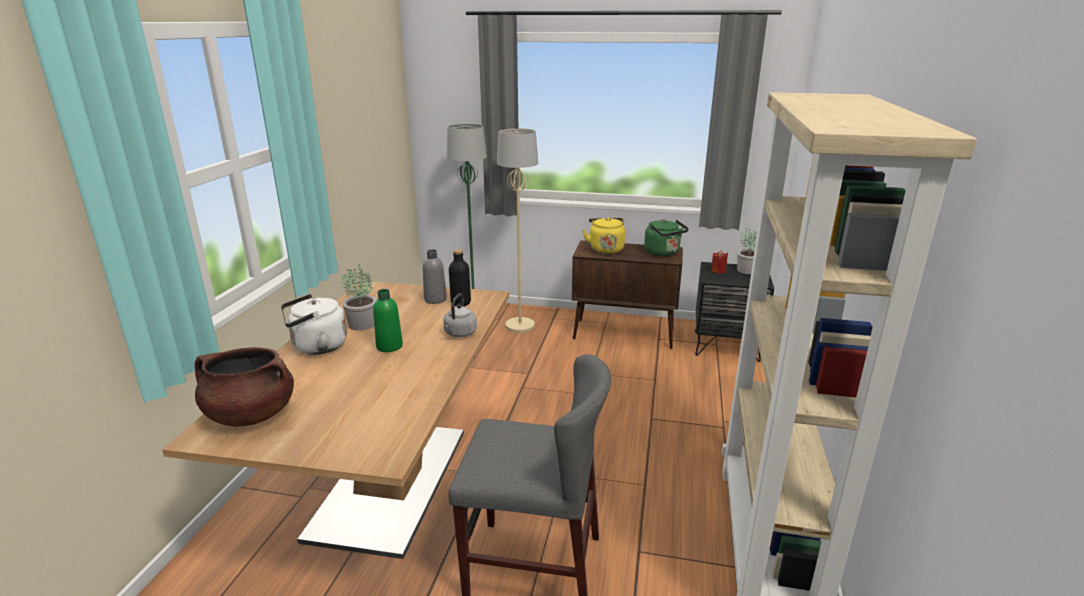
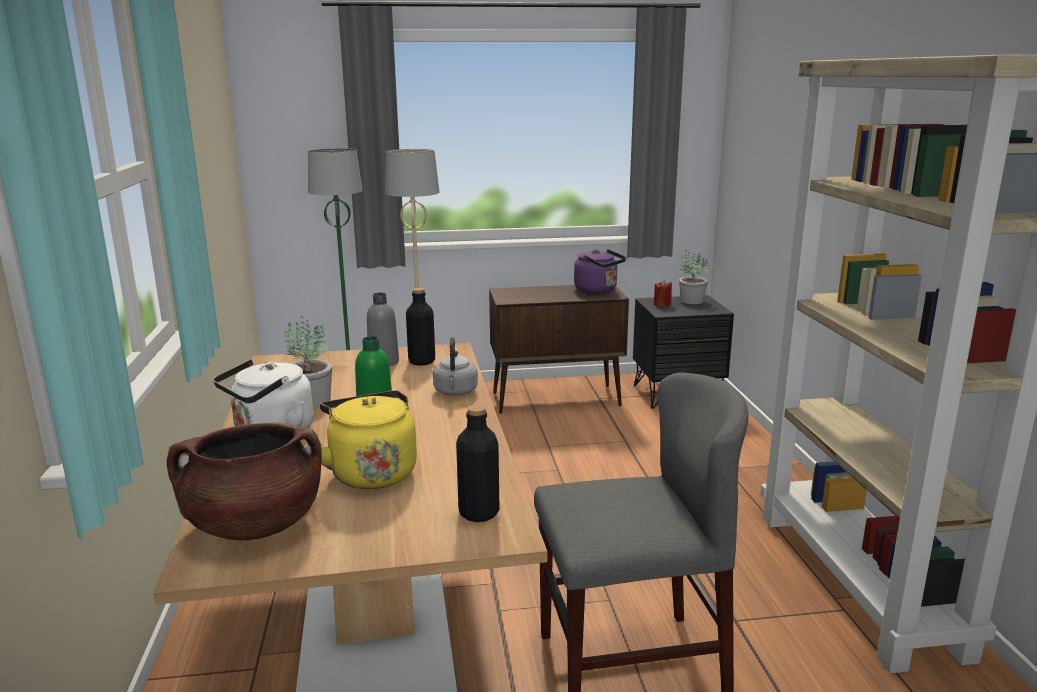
camera: 20 degrees left, 5 degrees down
(385, 438) = (479, 513): none -> black bottle
(605, 249) = (528, 294): yellow kettle -> yellow kettle (371, 472)
(663, 253) = (598, 291): green kettle -> purple kettle

